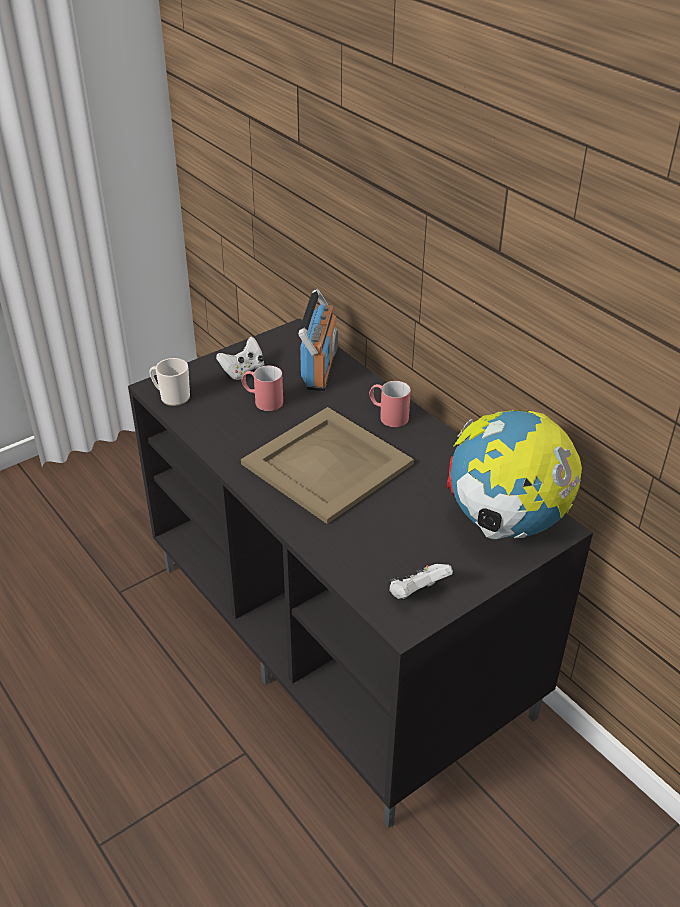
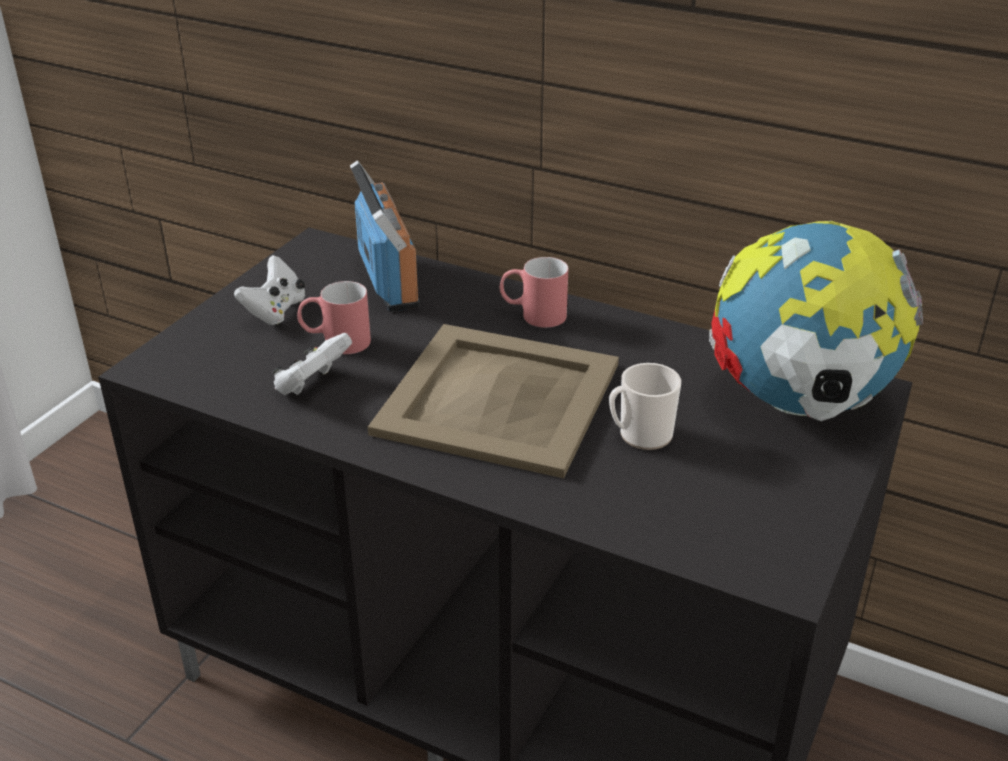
camera: 25 degrees left, 5 degrees down
(172, 397) = (186, 373): mug -> mug (640, 435)
(417, 593) = (767, 530): white game controller -> white game controller (312, 385)

